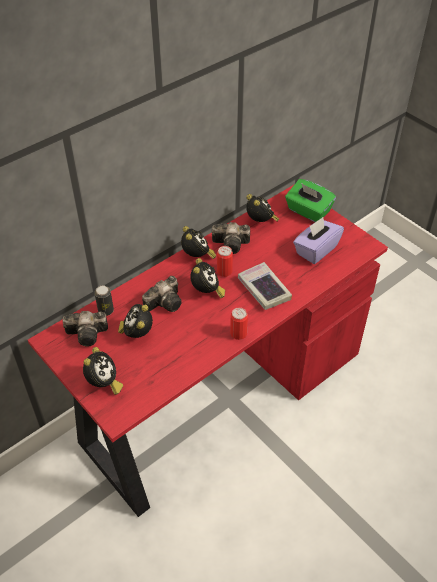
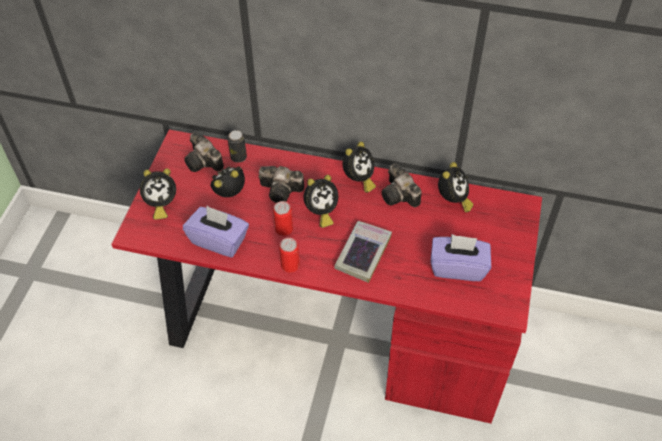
camera: 55 degrees right, 5 degrees up
(177, 364) = (219, 240): none -> purple tissue box
(224, 271) = (358, 210): can -> can (284, 229)
(308, 211) = (509, 230): green tissue box -> none

